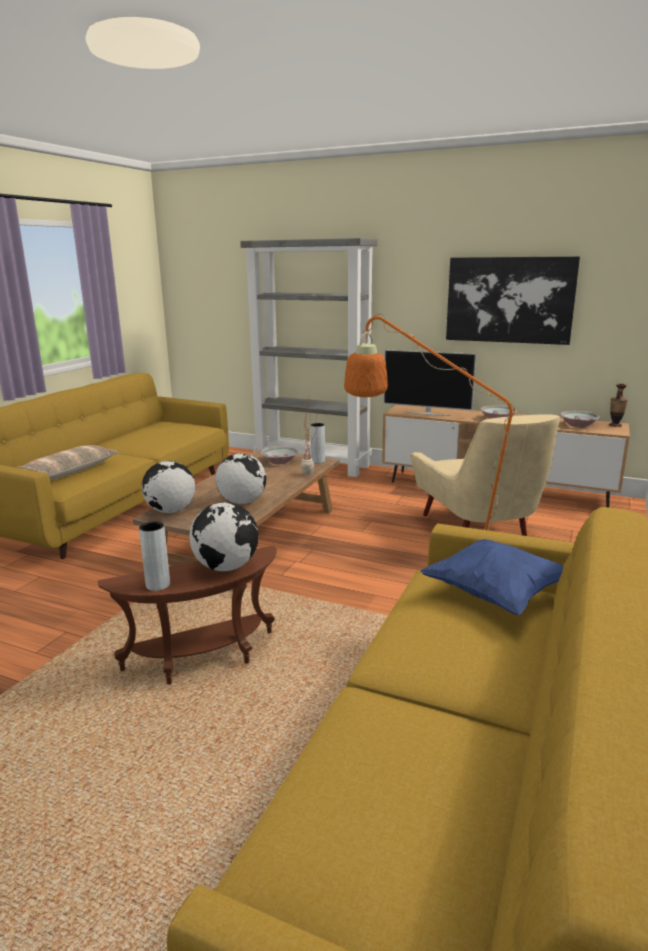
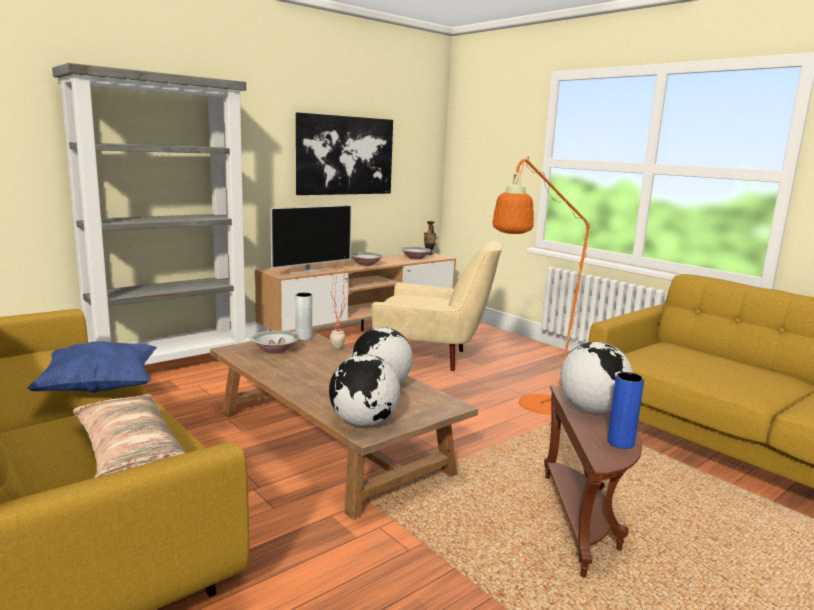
camera: 65 degrees left, 5 degrees down
(158, 585) = (620, 443): grey vase -> blue vase
(495, 595) = (667, 351): blue pillow -> blue pillow (100, 388)

